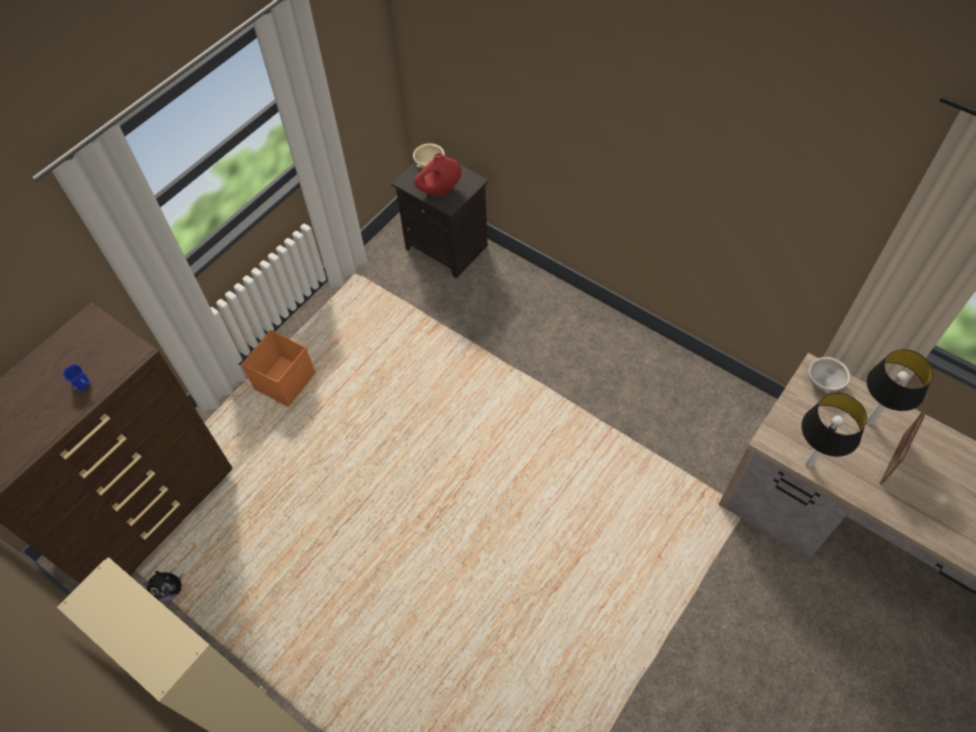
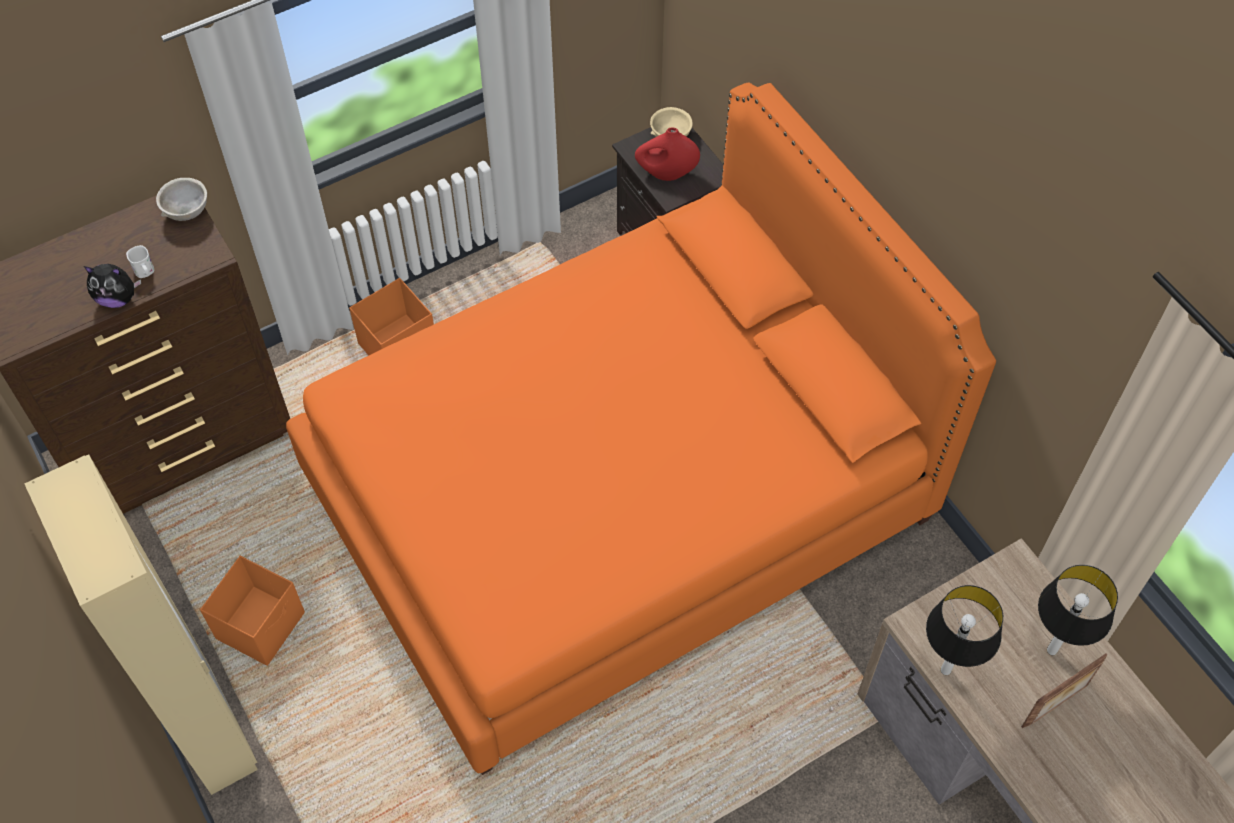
camera: 20 degrees right, 0 degrees up
(84, 385) = (145, 272): blue mug -> white mug
(169, 590) = (170, 541): plush toy -> plush toy (118, 298)
(270, 626) = (262, 625): none -> orange storage box
(491, 431) = (617, 498): none -> orange bed
(823, 383) = (1019, 582): grey bowl -> grey bowl (186, 212)

